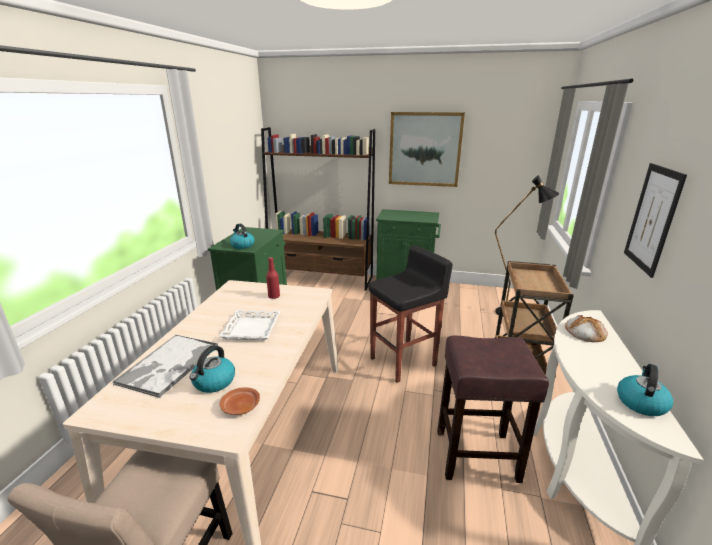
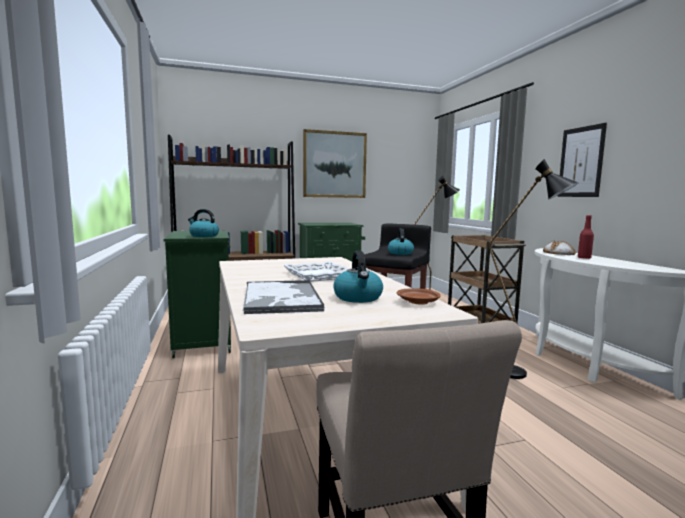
camera: 30 degrees left, 15 degrees down
(274, 296) = (296, 263): red bottle -> red bottle (584, 258)
(478, 455) = (523, 375): brown stool -> black floor lamp
(640, 402) = (643, 265): kettle -> kettle (400, 253)

